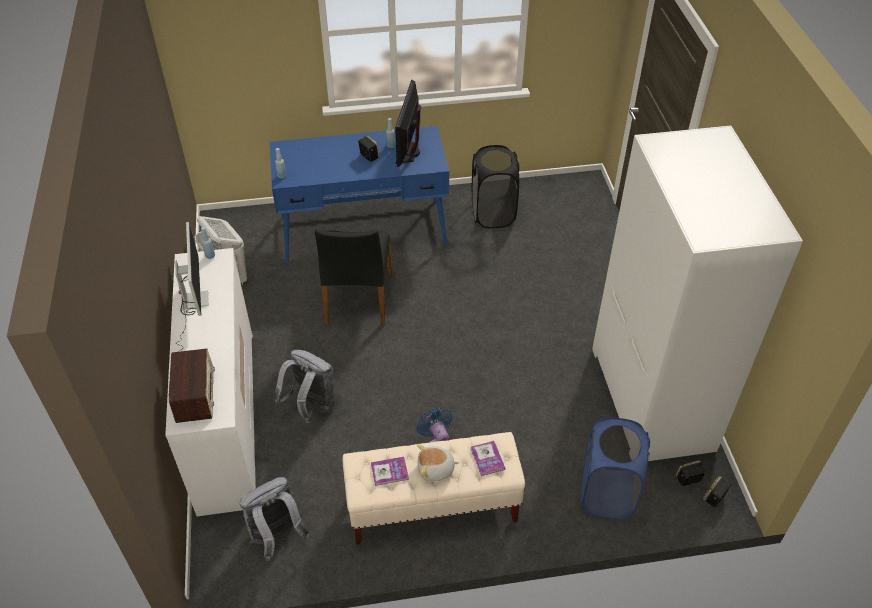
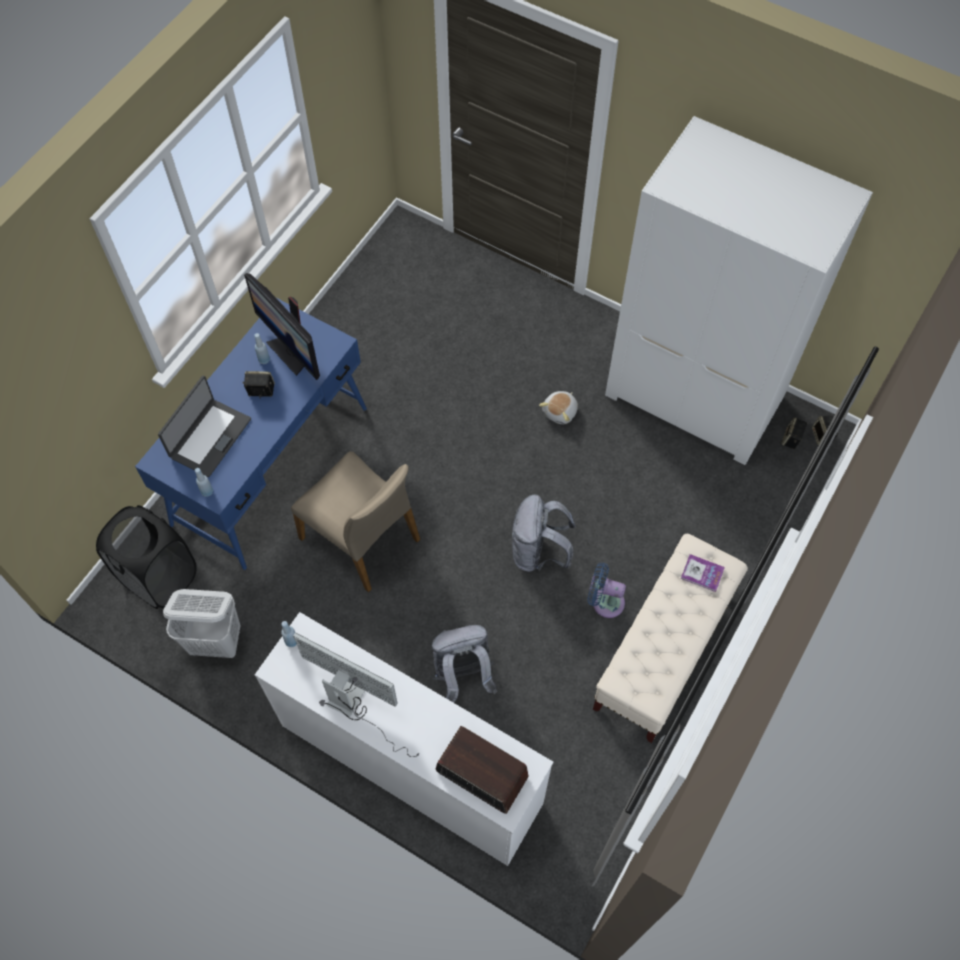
camera: 50 degrees left, 15 degrees up
(277, 537) = (589, 806): grey backpack -> grey backpack (538, 552)
(317, 156) = (209, 437): none -> laptop
(357, 298) = (362, 538): black chair -> beige chair
(389, 471) = (652, 661): book -> none
(436, 469) = (680, 622): plush toy -> plush toy (560, 412)
(492, 213) = (364, 337): black laundry basket -> black laundry basket (159, 577)
(607, 493) = (757, 508): blue laundry basket -> none

